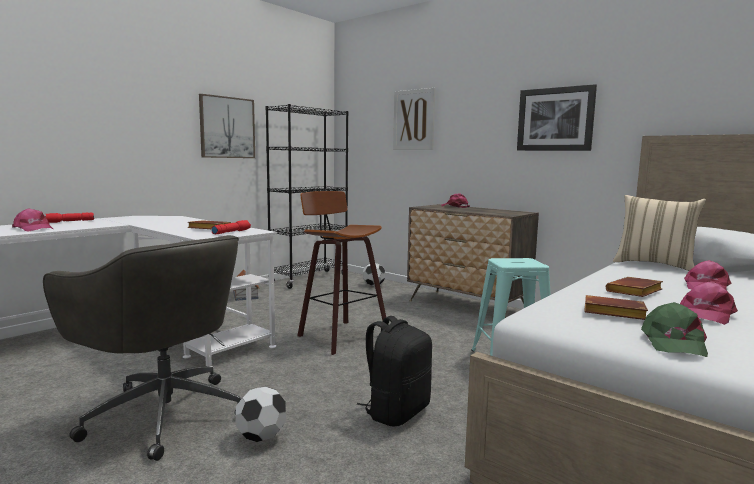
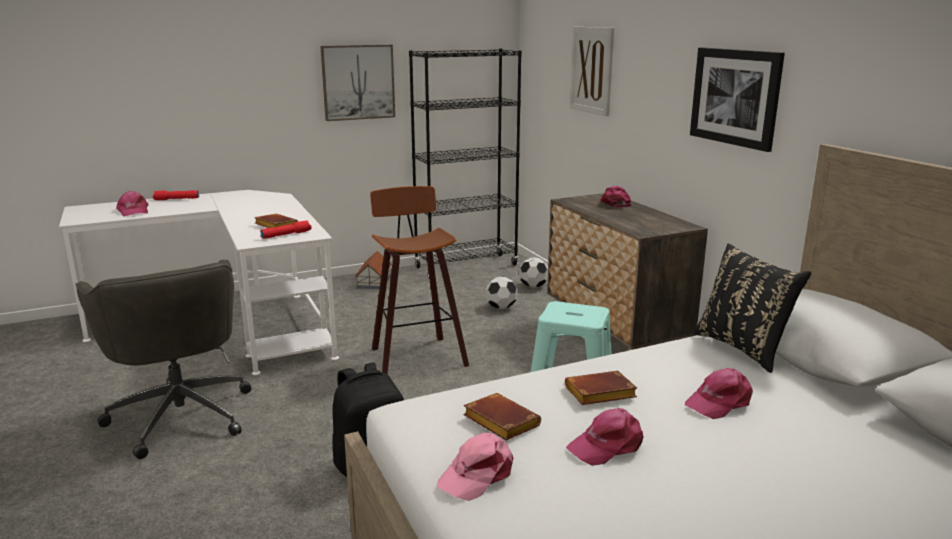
camera: 25 degrees right, 10 degrees up
(261, 437) = (232, 458): football -> football (501, 307)
(654, 265) = (743, 348): beige pillow -> black pillow
(673, 342) = (477, 474): green cap -> pink cap

